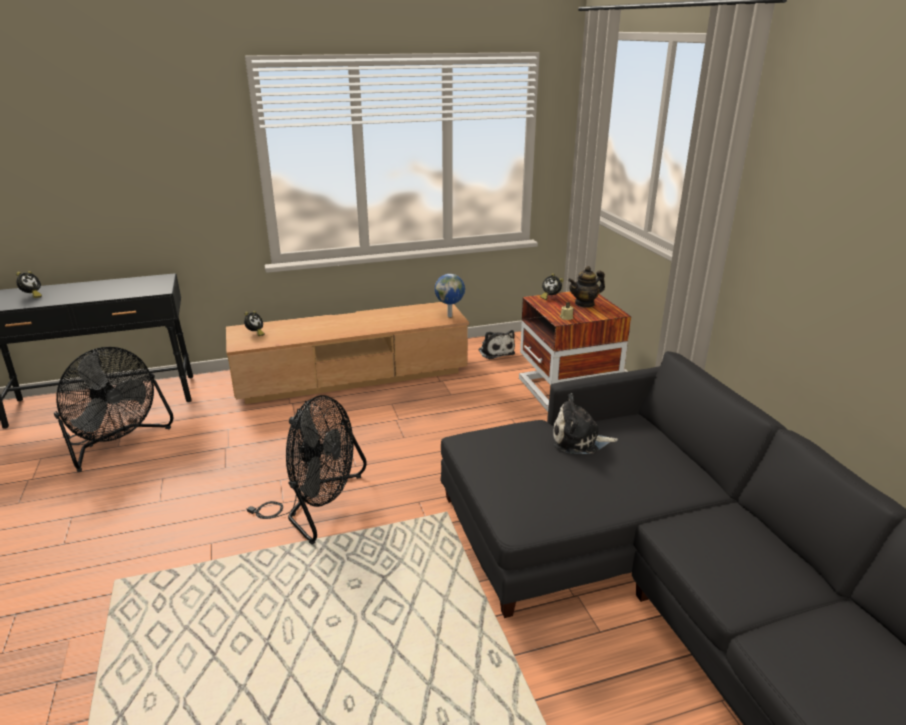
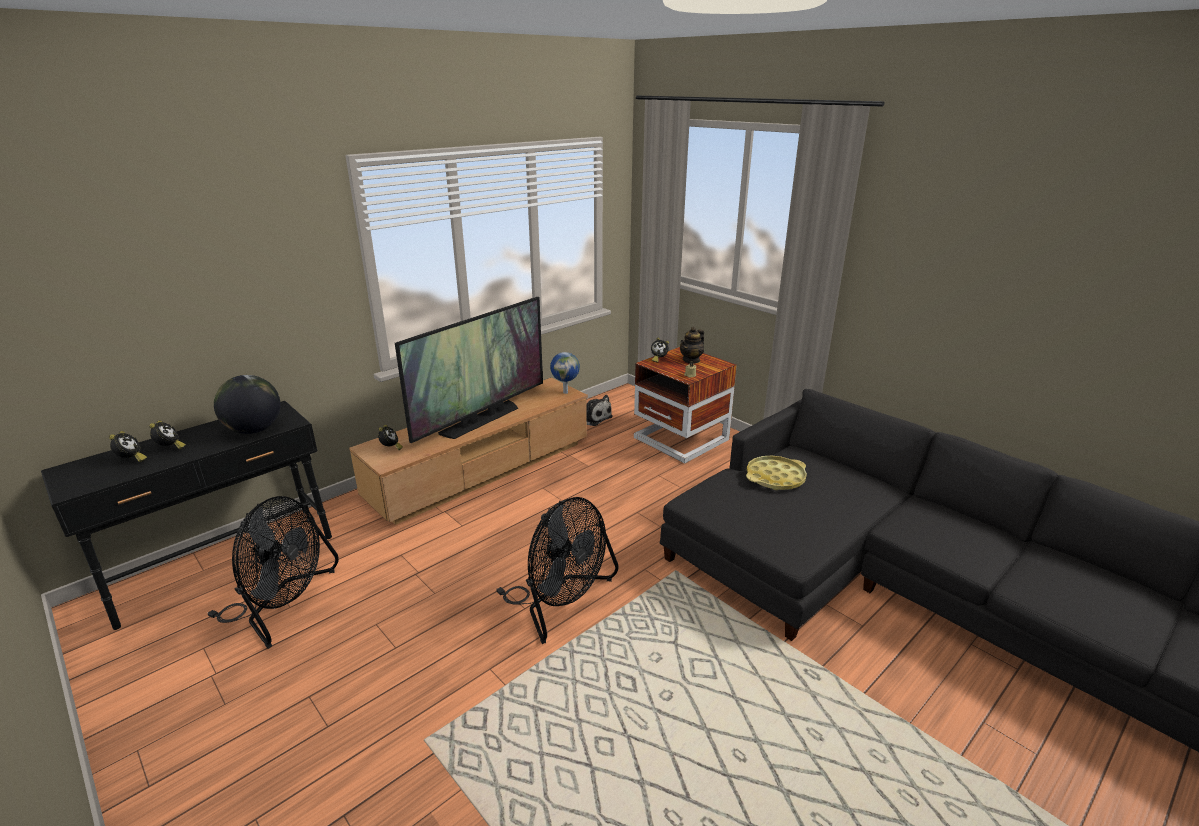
camera: 25 degrees left, 0 degrees up
(63, 292) = (170, 448): none -> alarm clock
(129, 290) = (254, 430): none -> globe
(315, 506) = (558, 602): black fan -> black fan turned 45 degrees clockwise
(350, 325) = (481, 420): none -> television
(579, 440) = (775, 478): plush toy -> yellow tray

